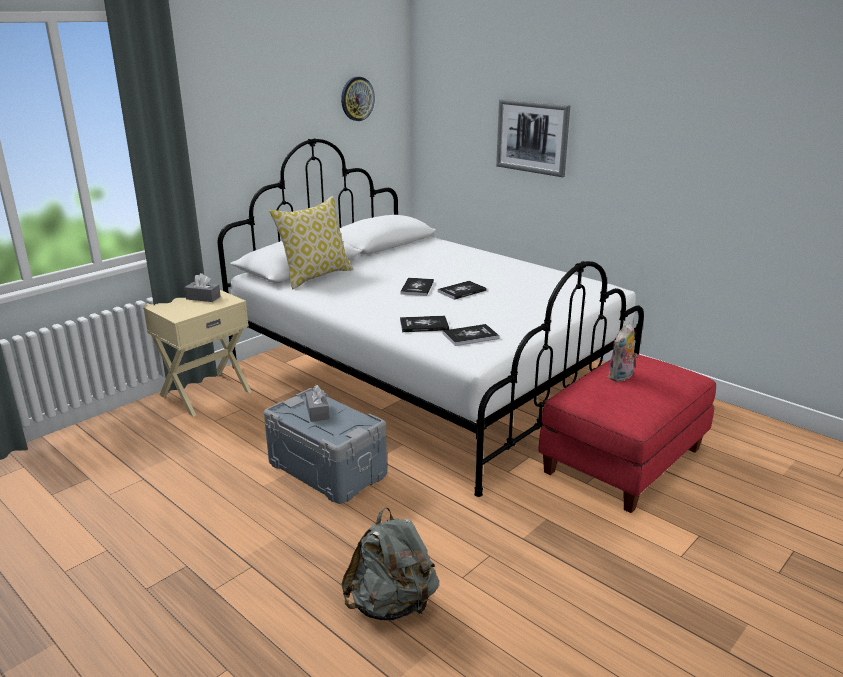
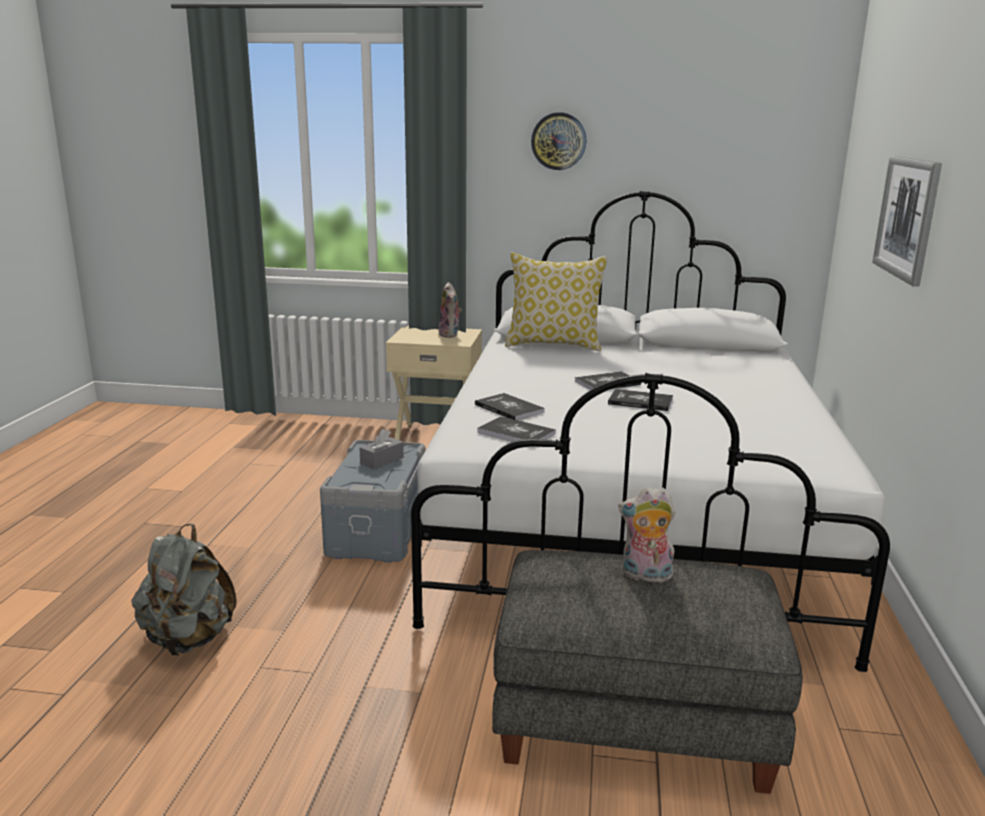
camera: 55 degrees right, 5 degrees down
(203, 298) = (450, 334): grey tissue box -> plush toy
(357, 99) = (737, 150): wall clock -> wall clock (558, 141)
(622, 459) = (635, 718): red ottoman -> grey ottoman

